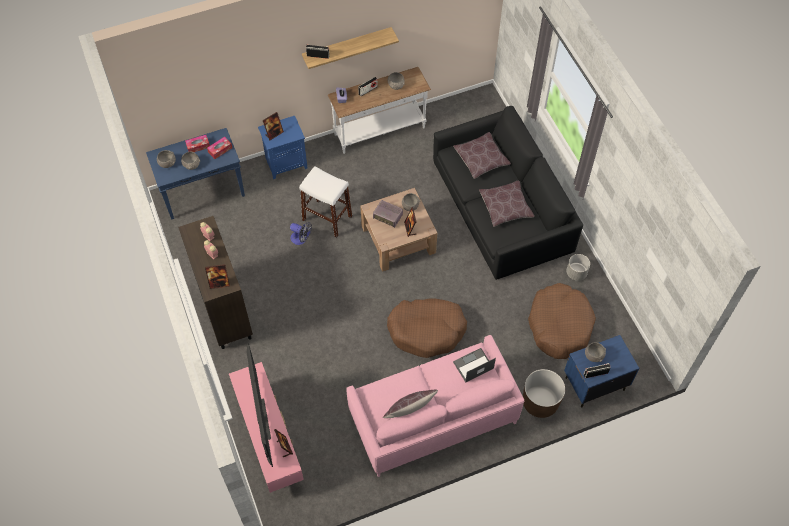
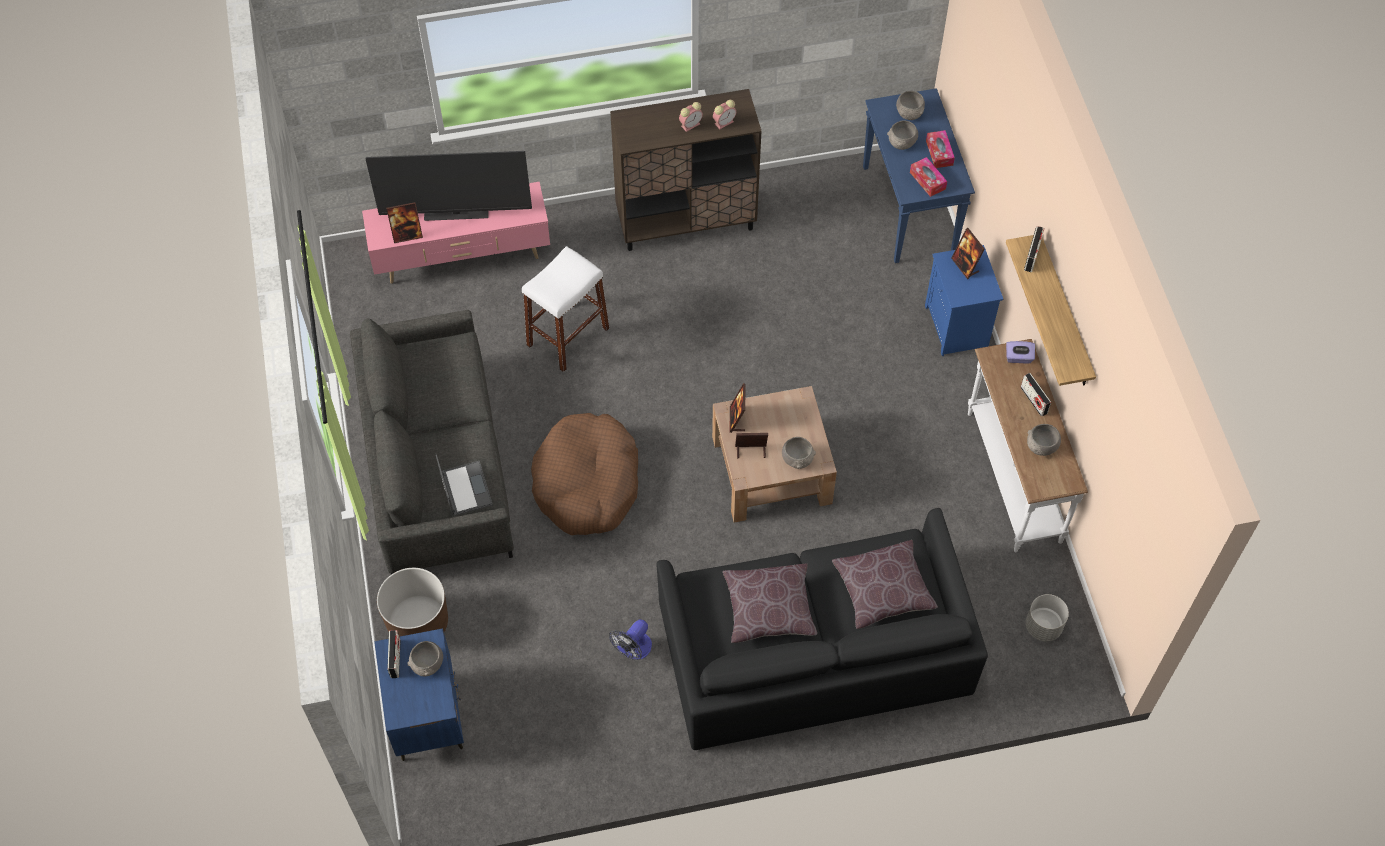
camera: 100 degrees right, 0 degrees up
(219, 283) = (637, 130): picture frame -> picture frame (737, 419)
(301, 239) = (796, 332): fan -> fan (633, 650)
(327, 218) = (832, 372): white stool -> white stool (568, 336)
(388, 217) = (780, 422): radio -> none
(409, 413) = (412, 390): brown pillow -> none
(433, 417) = (437, 466): pink sofa -> grey sofa
(559, 325) = (549, 687): brown dog bed -> none
(576, 273) = (648, 742): grey planter -> grey planter (1043, 627)

